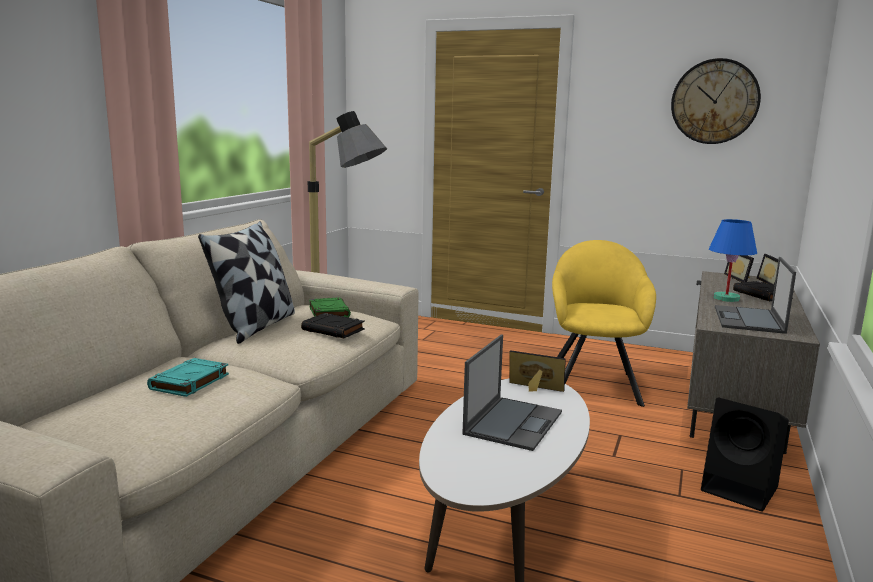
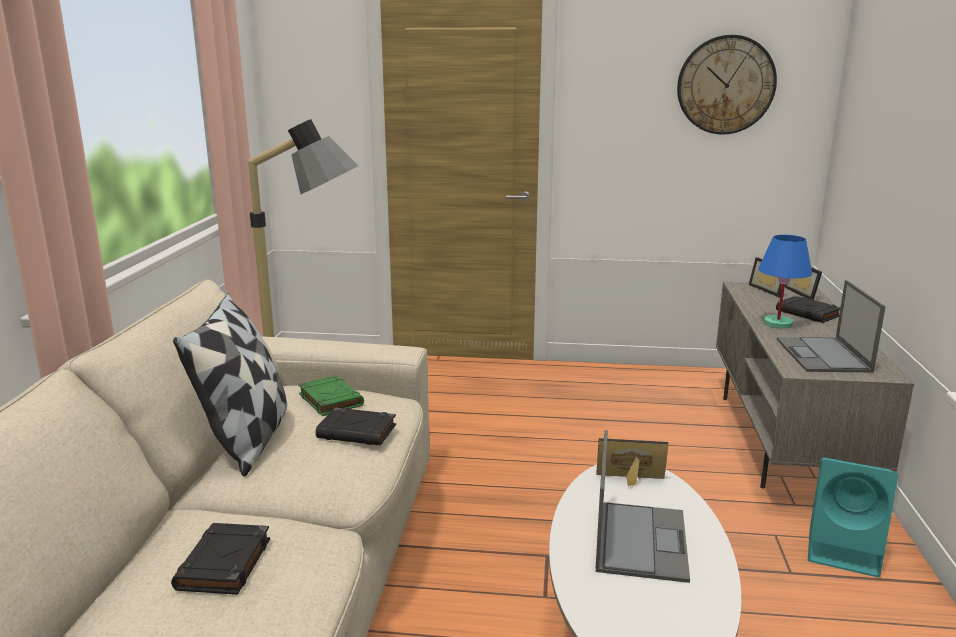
camera: 15 degrees left, 5 degrees up
(189, 382) = (224, 565): turquoise book -> black book
(593, 383) = (626, 427): yellow armchair -> none
(741, 489) = (845, 551): black speaker -> turquoise speaker

